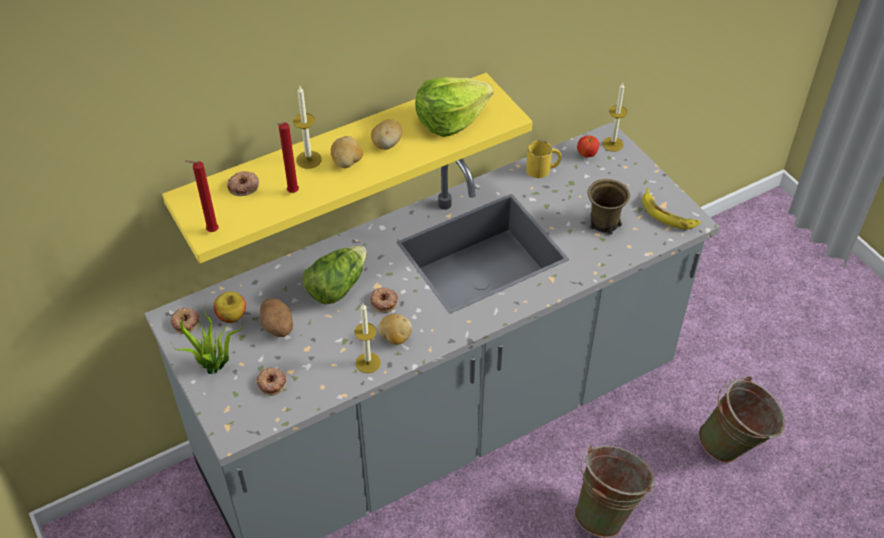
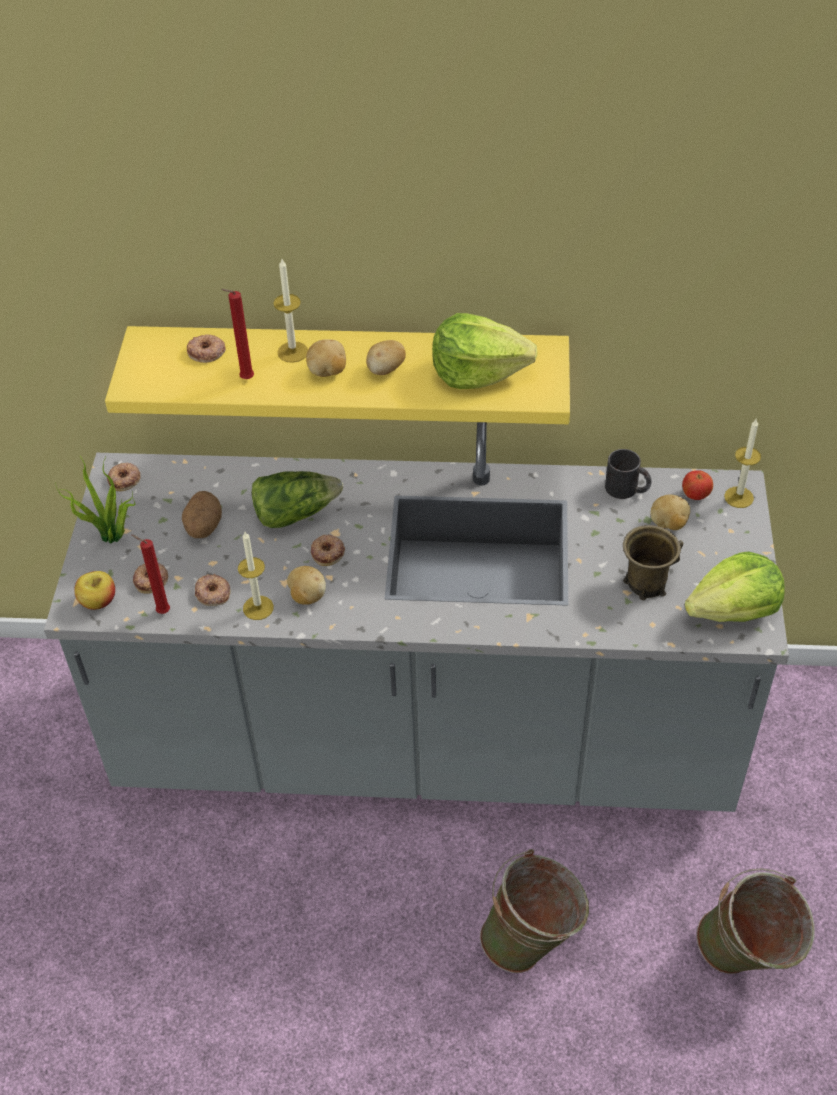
camera: 35 degrees right, 0 degrees up
(211, 231) = (136, 384): red candle -> red candle (161, 611)
(231, 316) = (170, 494): apple -> apple (98, 601)
(326, 369) = (212, 593): none -> donut
(543, 169) = (627, 489): yellow mug -> black mug
(586, 179) = (668, 524): none -> potato
(668, 214) = (734, 610): banana -> lettuce

